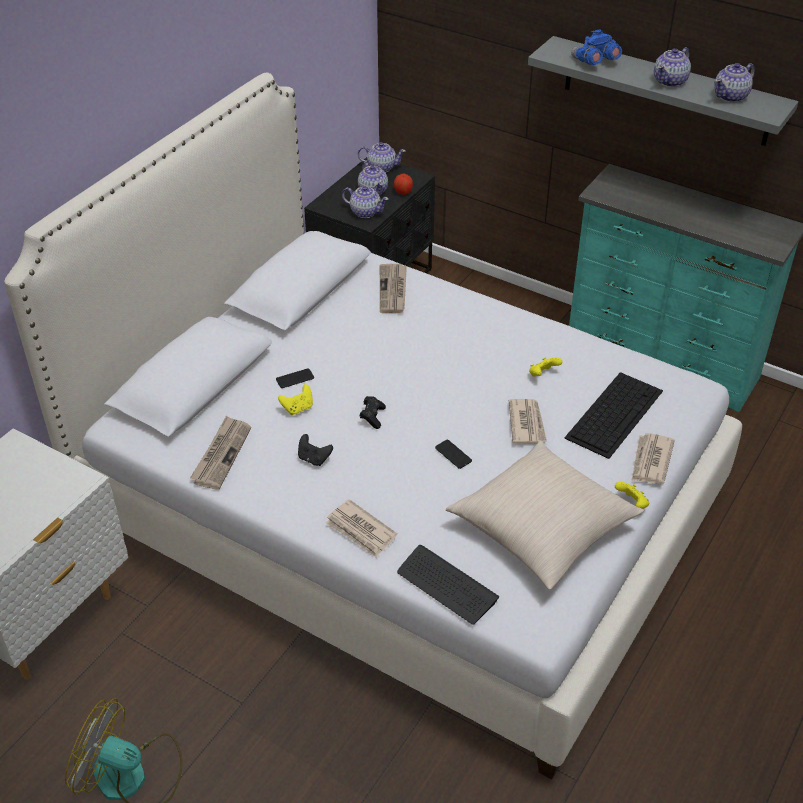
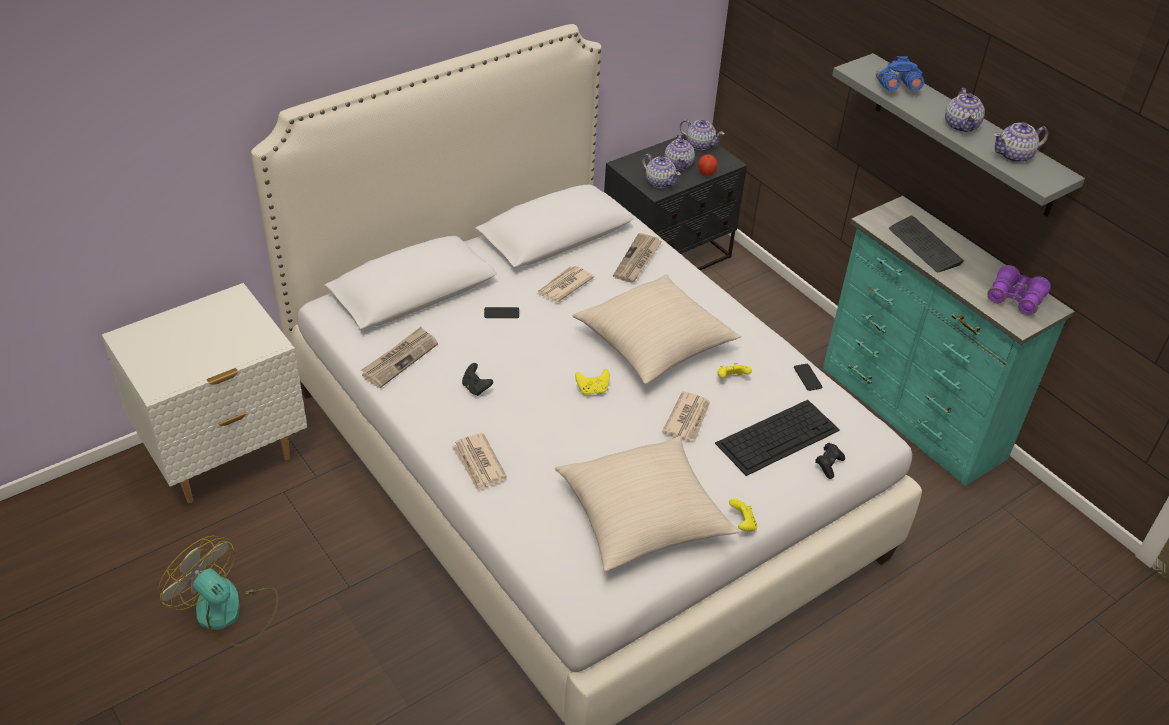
camera: 20 degrees right, 0 degrees up
(298, 408) = (488, 340): yellow game controller -> yellow game controller (592, 390)
(372, 417) = (549, 368): black game controller -> black game controller (828, 465)
(446, 586) = (524, 537): keyboard -> keyboard (924, 246)
(453, 454) = (601, 424): phone -> phone (807, 377)
(455, 363) = (654, 343): none -> beige pillow
(651, 461) = (785, 491): newspaper -> newspaper (564, 286)
(670, 81) = (961, 125): teapot -> teapot turned 60 degrees counterclockwise
(755, 227) = (1015, 298): none -> purple binoculars

